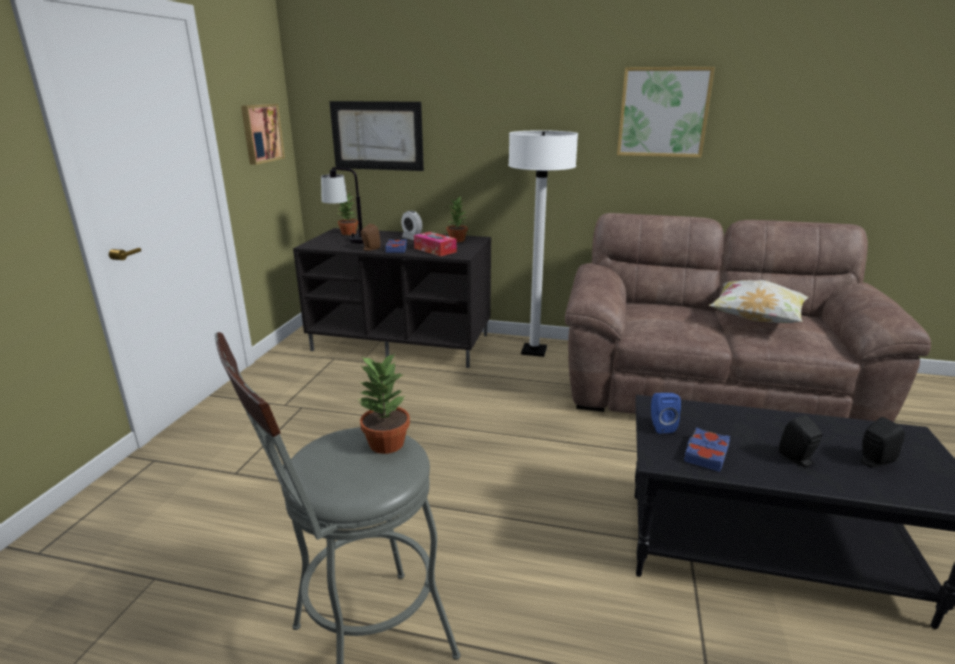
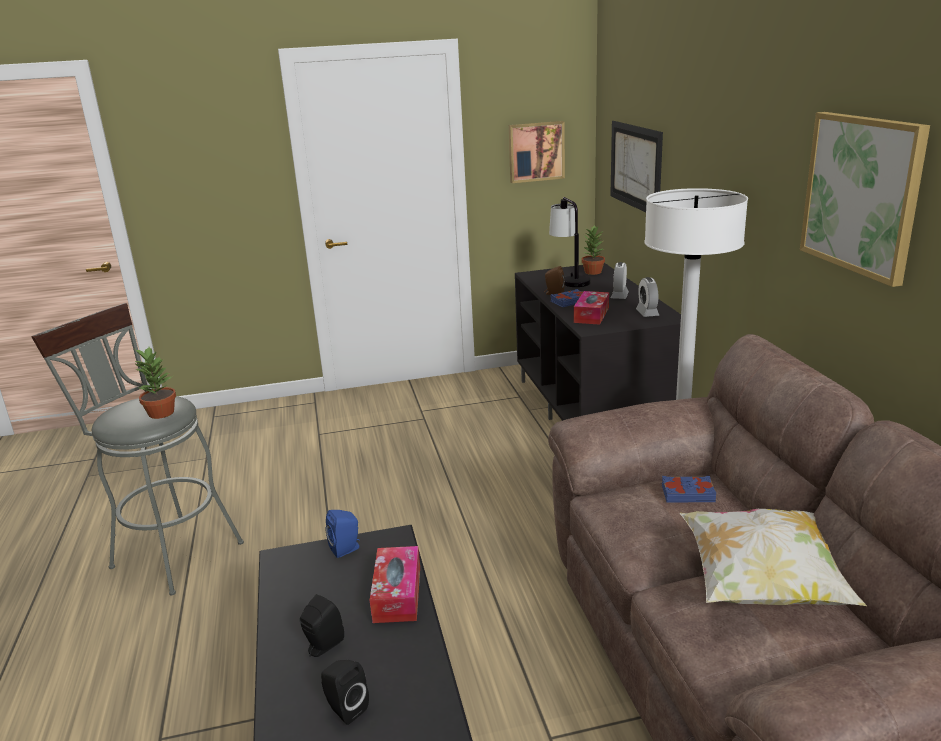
camera: 65 degrees right, 0 degrees up
(457, 240) = (647, 313): potted plant -> alarm clock
(705, 453) = (305, 583): blue book -> blue book (687, 493)
(734, 417) = (397, 594): none -> tissue box

